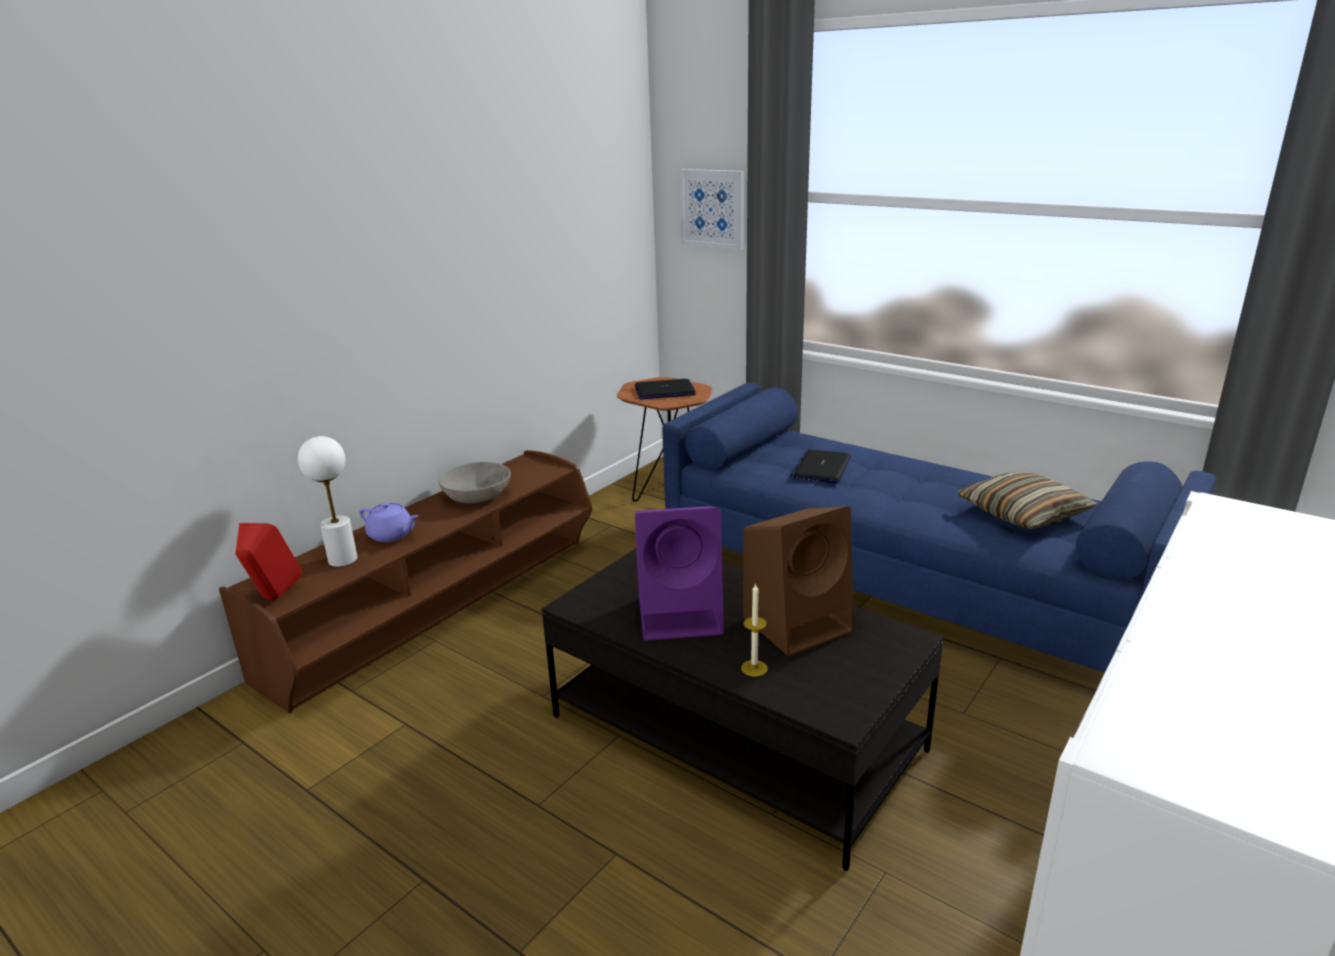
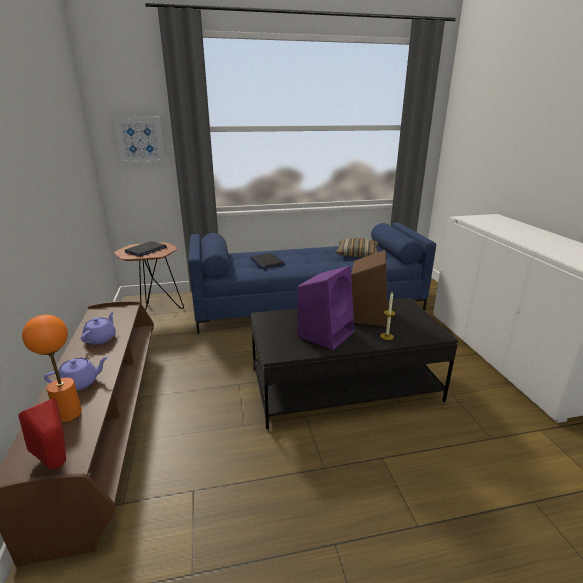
camera: 50 degrees left, 0 degrees up
(343, 560) = (69, 414): white table lamp -> orange table lamp
(477, 496) = (101, 338): grey bowl -> purple teapot

